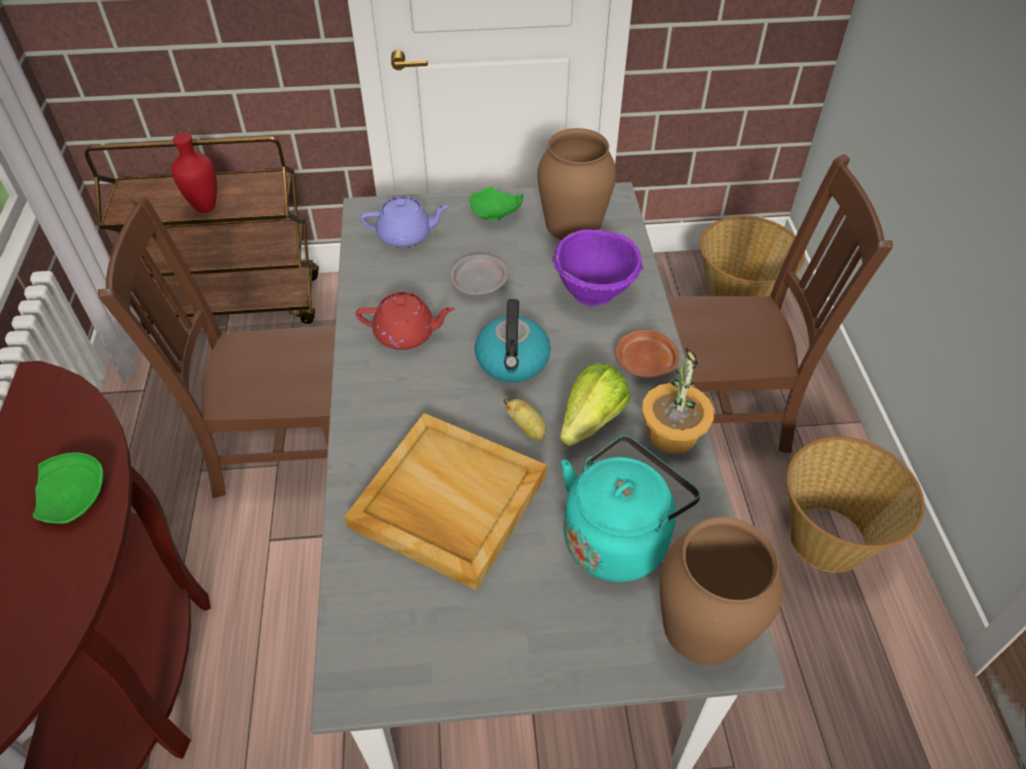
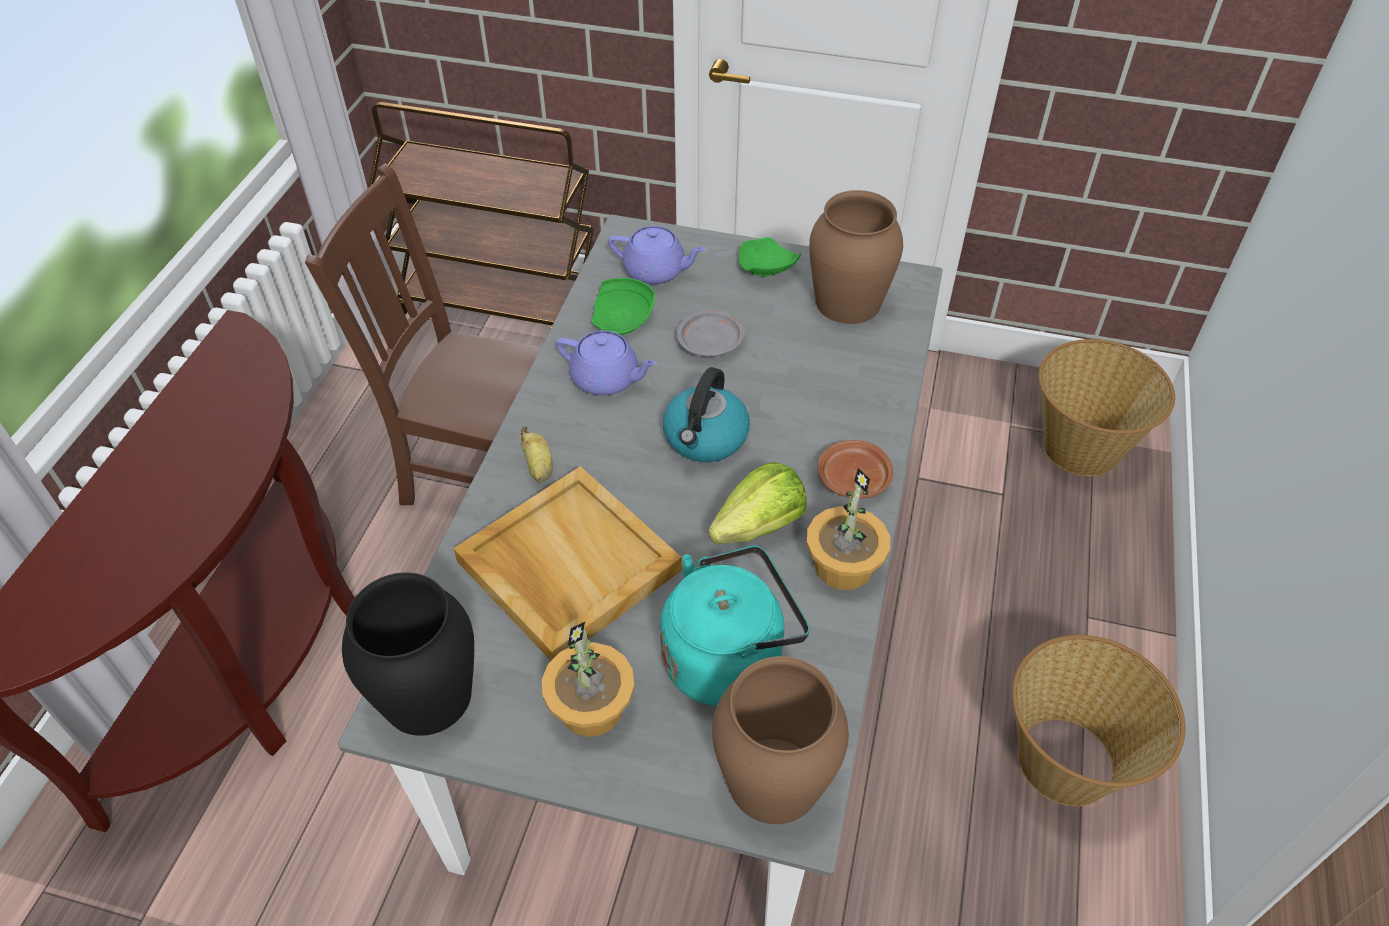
camera: 20 degrees right, 0 degrees up
(74, 497) = (221, 456): green plate -> green plate (623, 318)
(204, 208) = (478, 192): red vase -> none
(377, 655) = (428, 695): none -> black vase
(406, 334) = (607, 379): red teapot -> purple teapot
(527, 428) = (686, 514): banana -> banana (539, 467)
(527, 616) = (592, 707): none -> potted plant
(595, 292) = (835, 385): purple bowl -> none
(720, 412) = (999, 573): brown chair -> none

